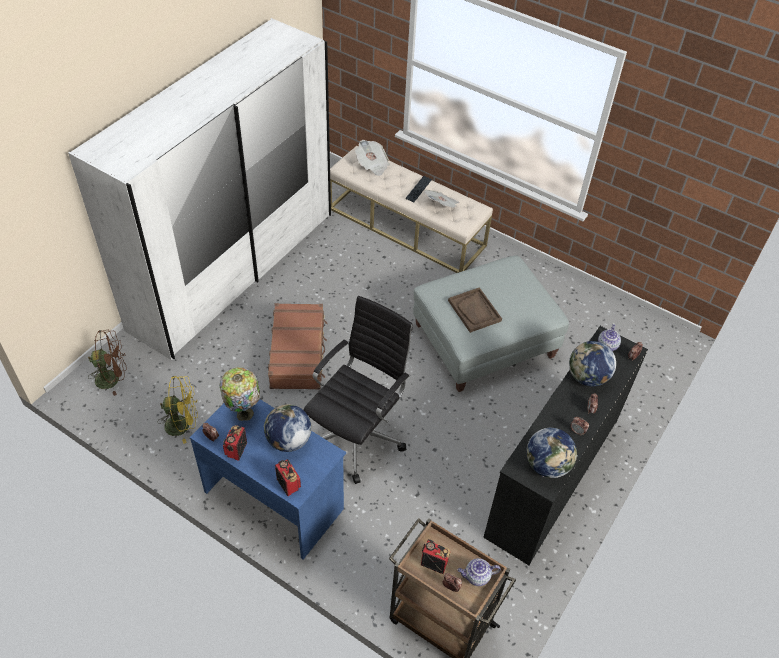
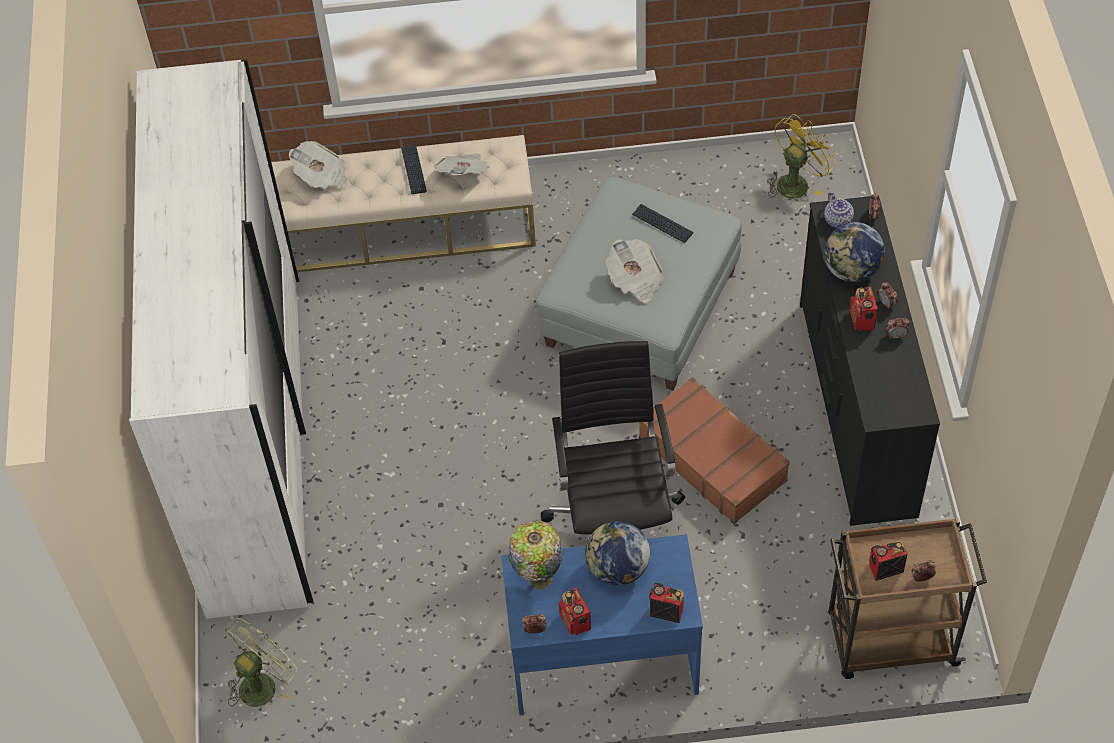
camera: 35 degrees left, 5 degrees up
(113, 378) = (262, 682): brown fan -> green fan
(183, 424) = (410, 666): yellow fan -> yellow fan (796, 181)
(298, 352) = (449, 482): brown suitcase -> brown suitcase (713, 458)
(474, 311) = (635, 280): brown tray -> newspaper
(476, 576) = (934, 550): teapot -> none
(519, 294) = (662, 224): none -> keyboard
(547, 465) = (901, 391): globe -> none
(564, 408) = (862, 320): none -> radio

